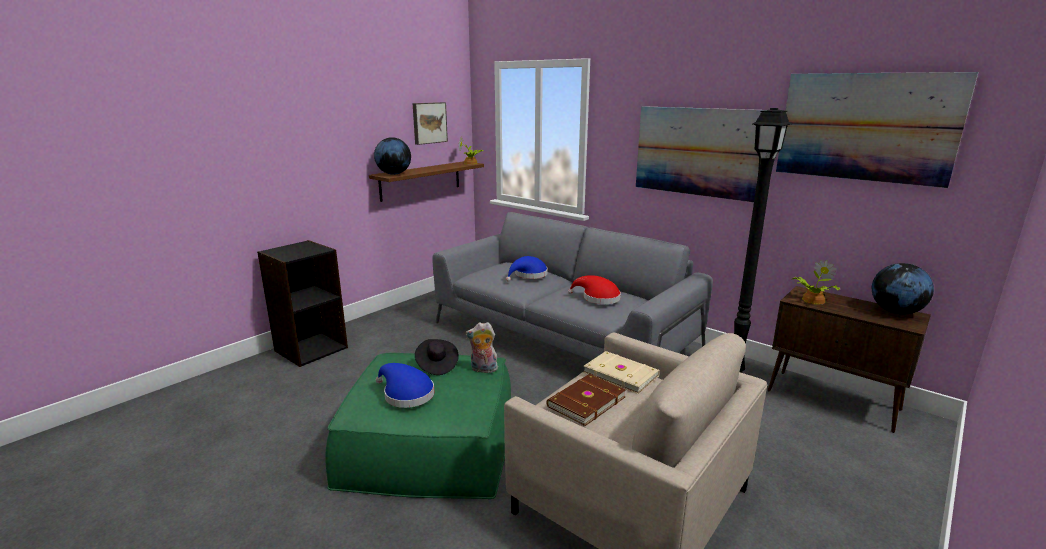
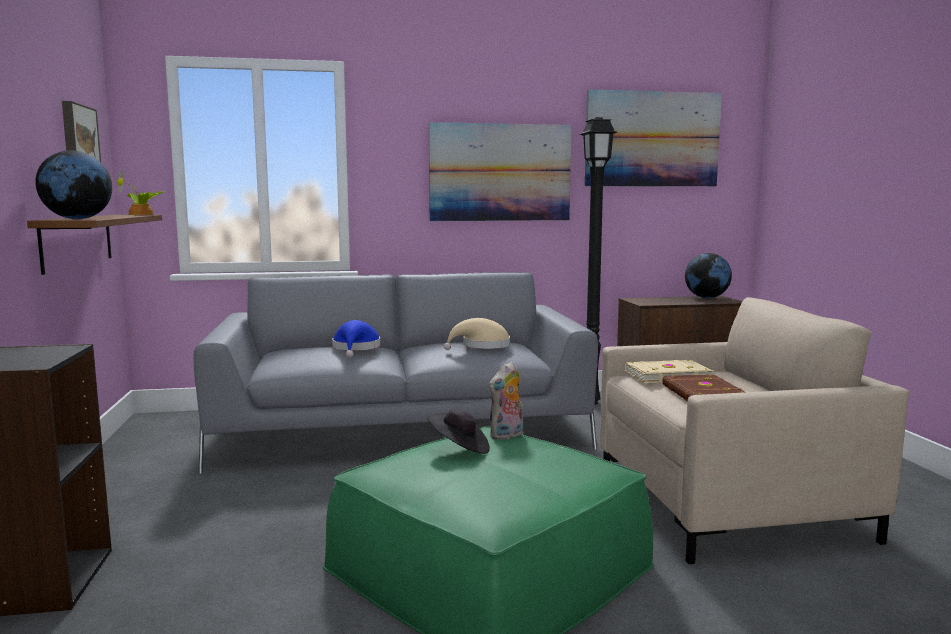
camera: 50 degrees left, 10 degrees down
(406, 394) = (506, 478): blue hat -> none
(598, 298) = (482, 346): red hat -> beige hat
(812, 300) = (653, 302): potted plant -> none

